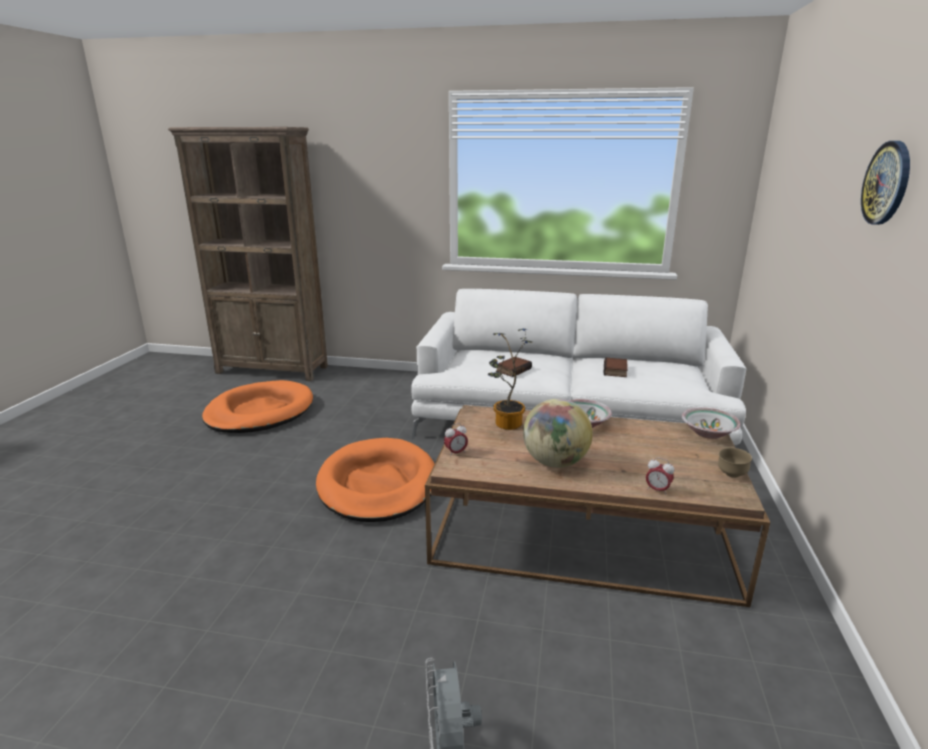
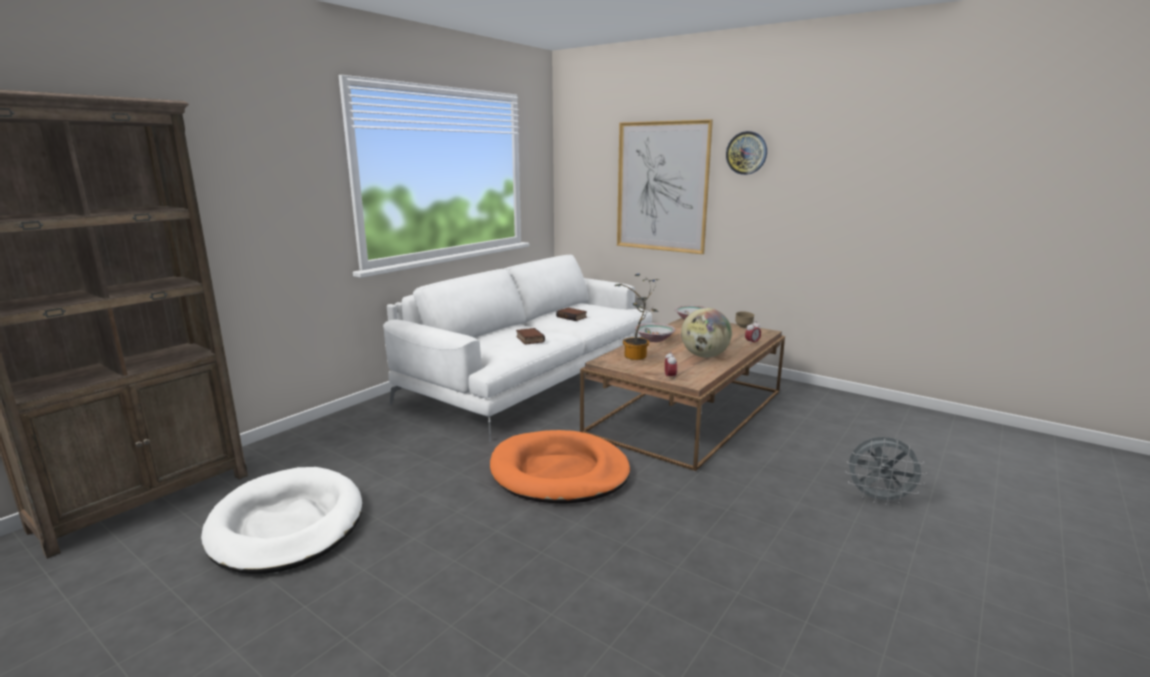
camera: 65 degrees left, 5 degrees down
(260, 412) = (287, 525): orange dog bed -> white dog bed
(809, 228) = (662, 187): none -> picture

